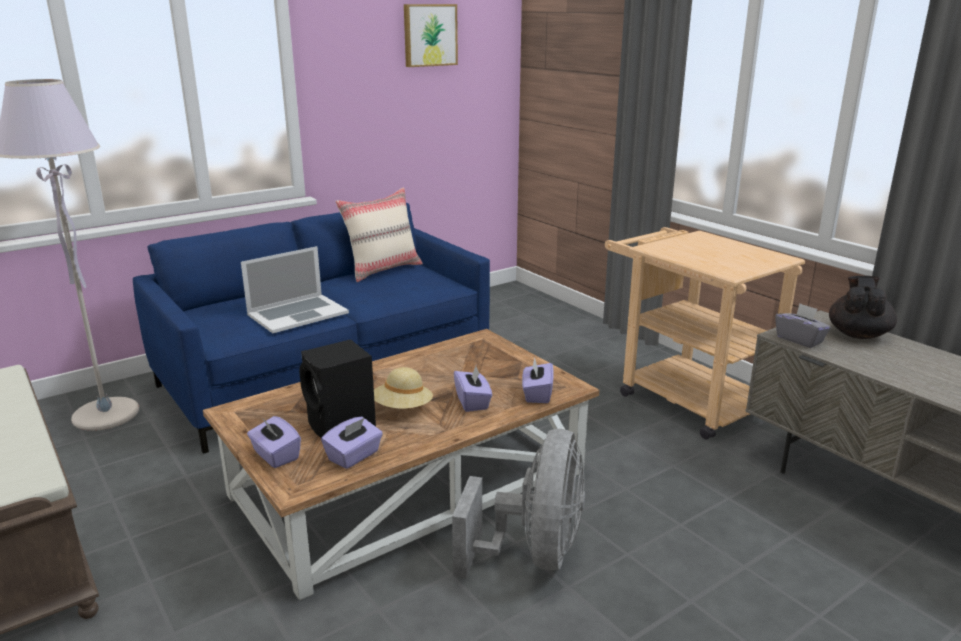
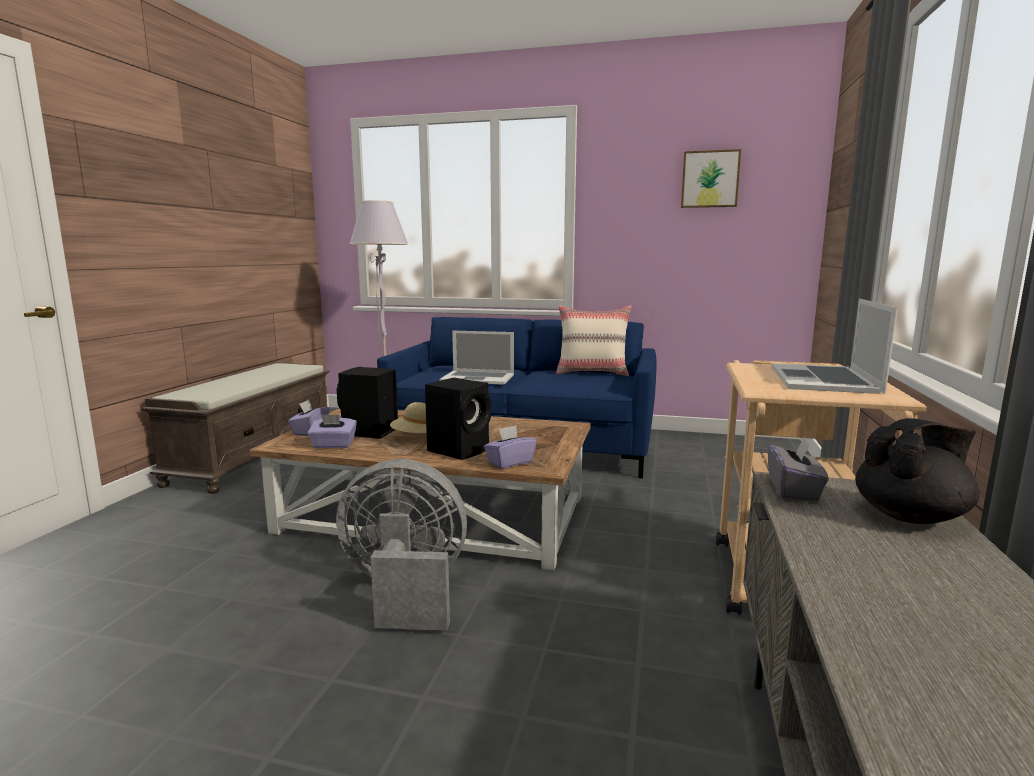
camera: 50 degrees right, 10 degrees down
(472, 402) = (460, 450): purple tissue box -> black speaker
(534, 554) = (405, 591): grey fan -> grey fan turned 150 degrees counterclockwise
(720, 250) = (824, 379): none -> laptop

